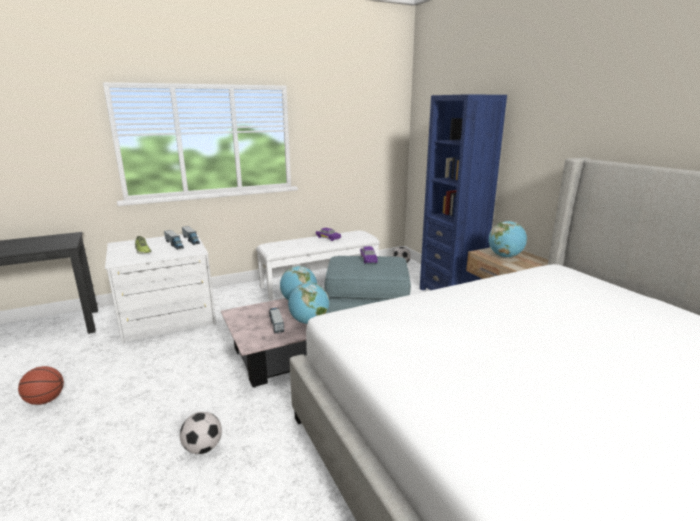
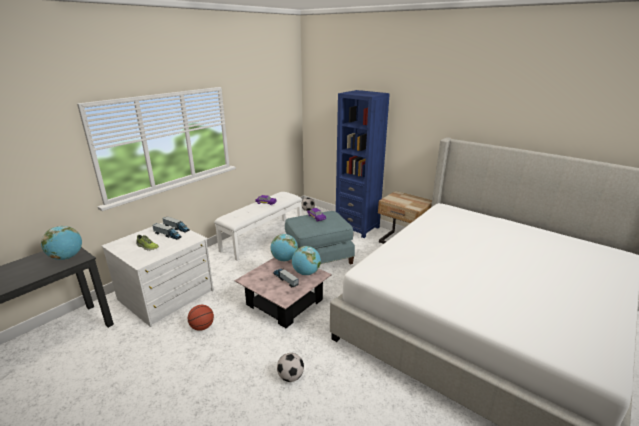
camera: 25 degrees left, 5 degrees up
(45, 400) = (135, 388): basketball -> basketball (202, 327)
(505, 256) = (402, 200): globe -> globe (67, 257)

